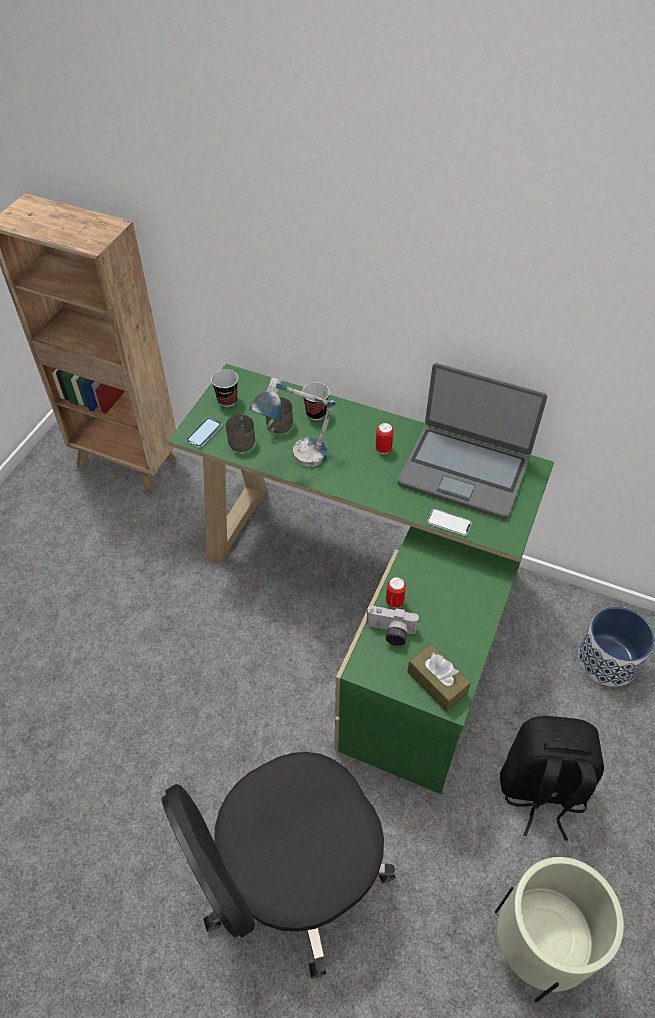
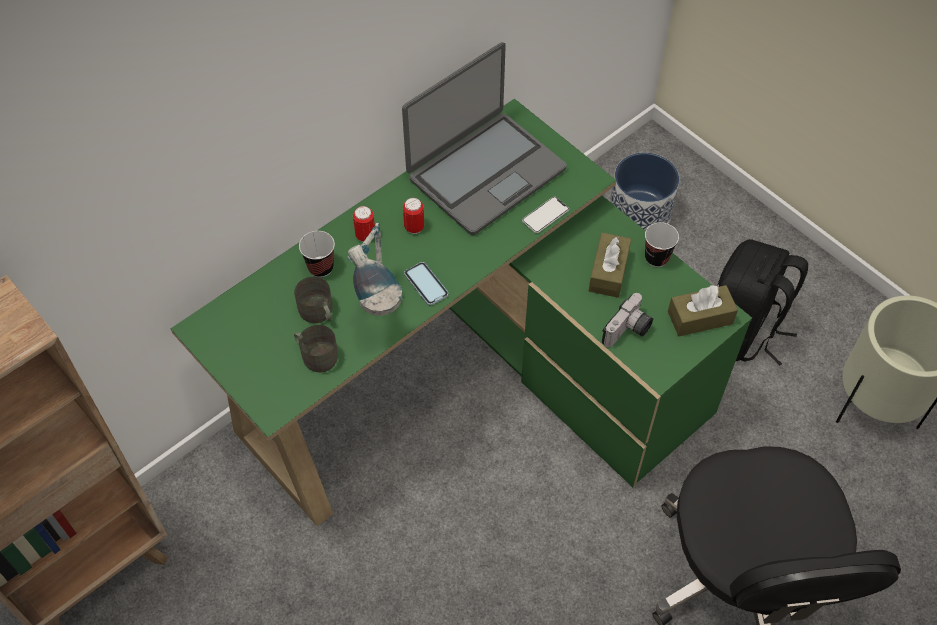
camera: 65 degrees left, 5 degrees up
(204, 433) = (280, 392): phone -> phone (426, 284)
(227, 400) = (239, 348): cup -> cup (656, 258)
(394, 602) = (593, 312): can -> can (365, 236)
(441, 598) = (608, 272): none -> brown tissue box

